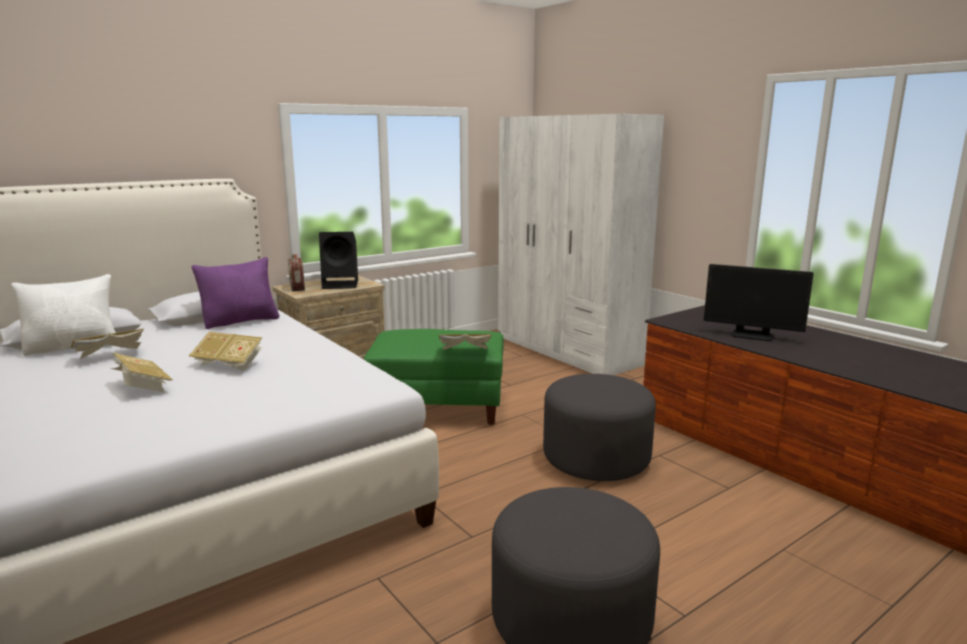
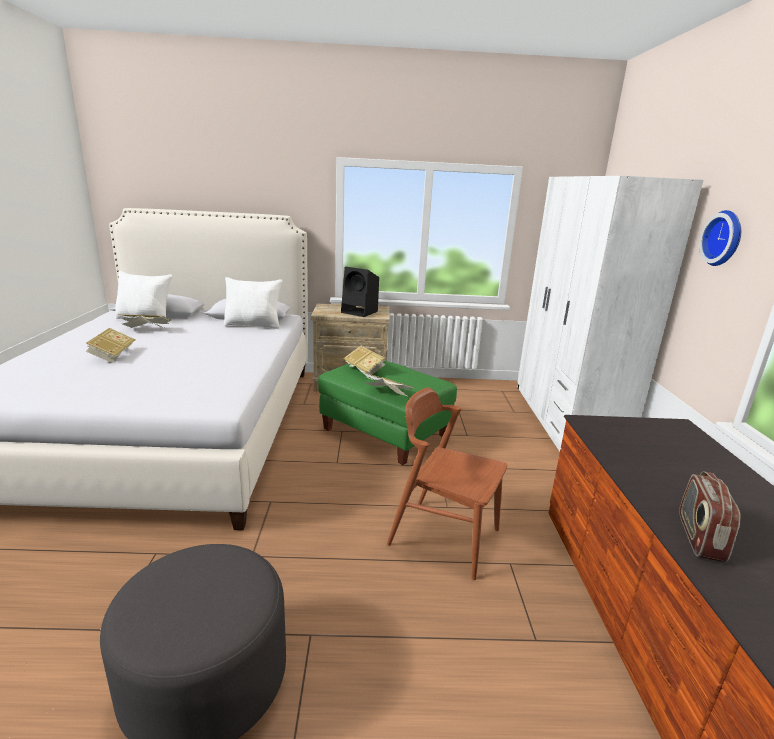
camera: 35 degrees right, 5 degrees up
(229, 364) = (181, 354): book -> book (364, 370)
(241, 321) = (253, 325): purple pillow -> white pillow
(297, 287) = (328, 308): radio -> radio (699, 537)
(596, 458) = (443, 536): grey ottoman -> brown chair
(694, 159) = (724, 238): none -> wall clock
(752, 335) = (662, 476): monitor -> none

